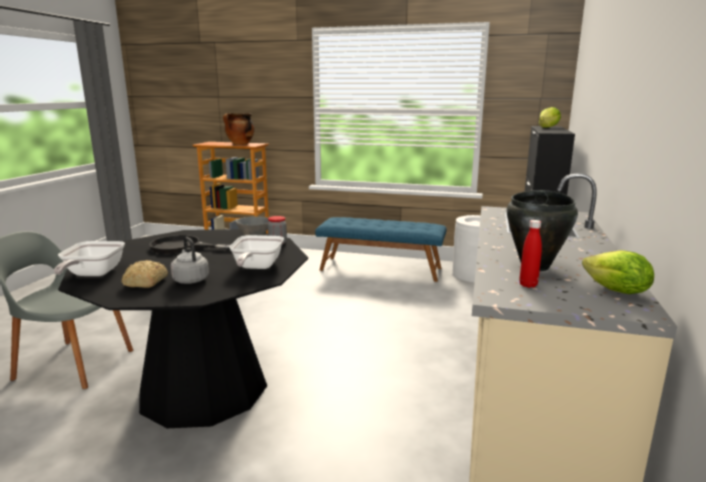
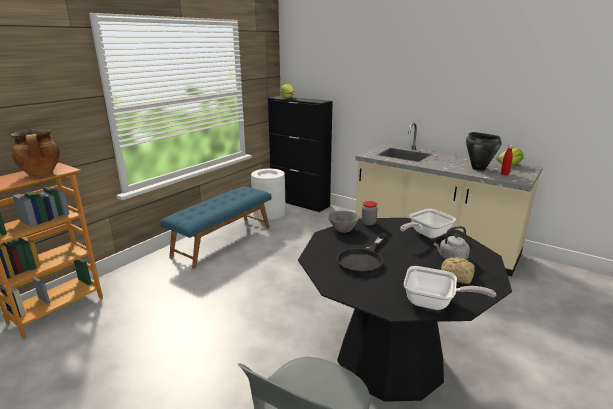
camera: 70 degrees left, 5 degrees up
(256, 267) = (426, 234): frying pan -> frying pan turned 120 degrees clockwise

